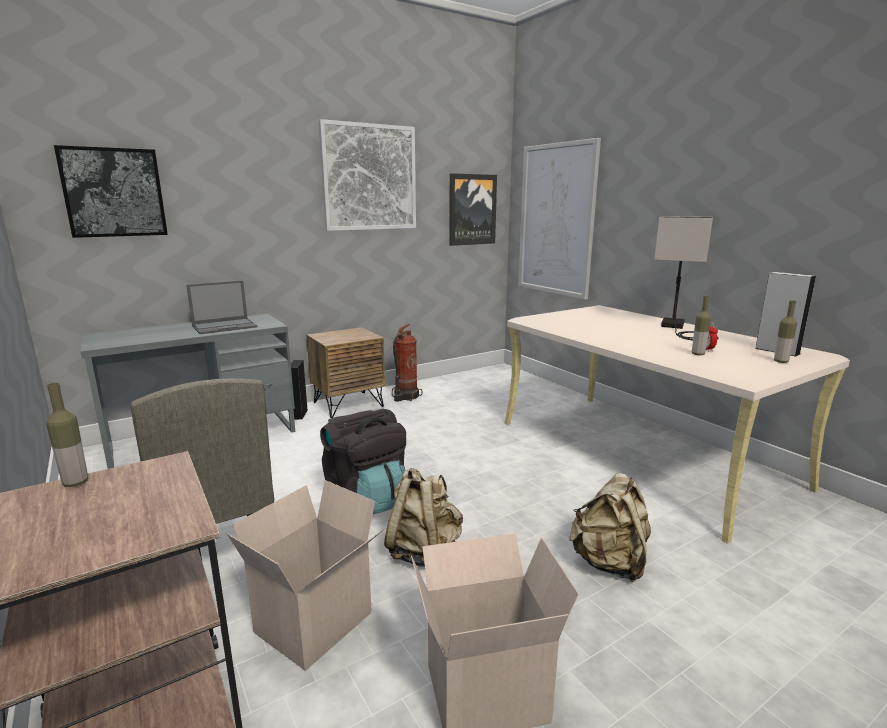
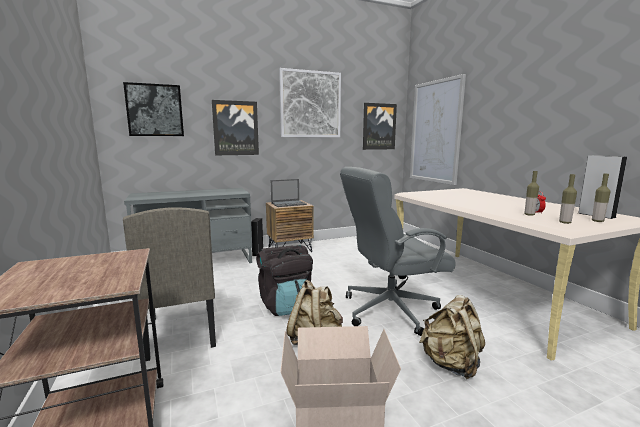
camera: 10 degrees right, 5 degrees down
(75, 483) = (74, 259): bottle -> bottle (565, 222)
(225, 326) = (212, 192): laptop -> laptop (289, 204)
(253, 219) = (235, 128): none -> picture
(315, 625) = (229, 381): cardboard box -> none
(405, 396) = (328, 247): fire extinguisher -> none
(516, 491) = (390, 310): none -> grey office chair
(680, 329) = (520, 201): table lamp -> none

